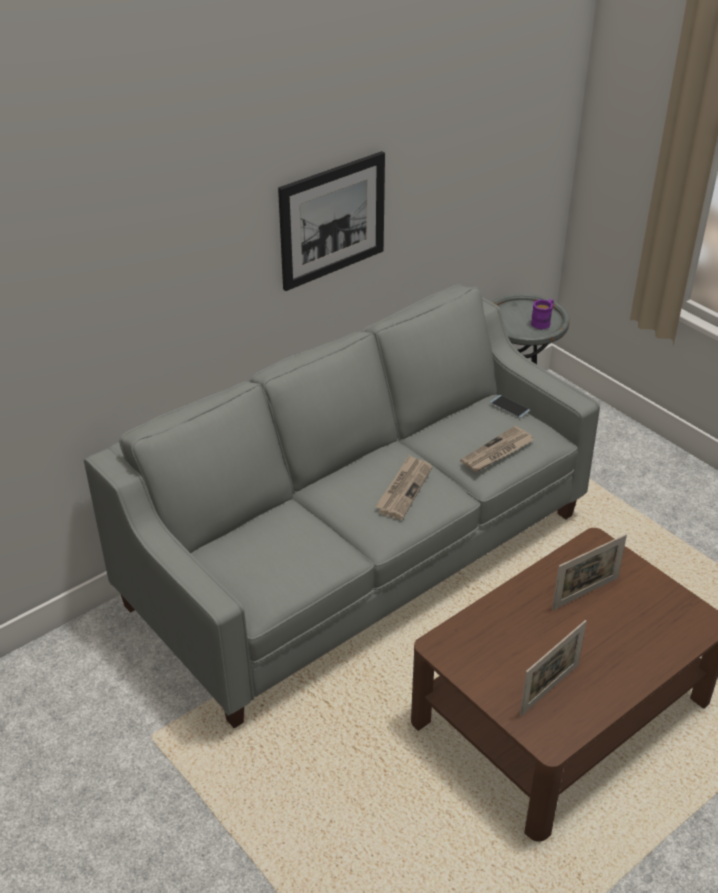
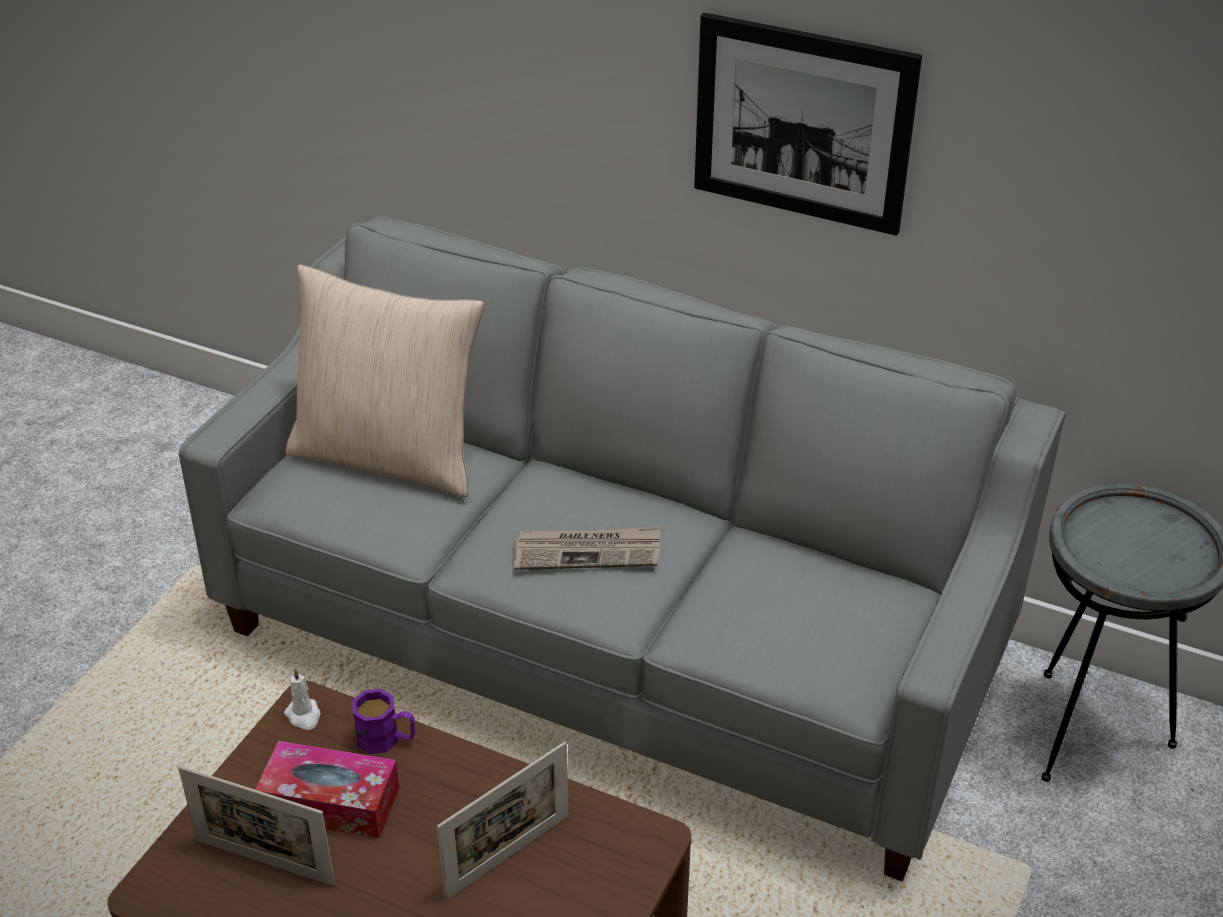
camera: 65 degrees right, 0 degrees up
(261, 543) = (389, 456): none -> beige pillow
(445, 648) = (304, 716): none -> white candle
(497, 452) = (756, 630): newspaper -> none
(509, 407) = (899, 614): phone -> none
(518, 652) = (330, 802): none -> tissue box
(543, 322) = (1146, 566): purple mug -> purple mug (386, 739)
(585, 593) = (508, 856): picture frame -> picture frame turned 75 degrees counterclockwise

